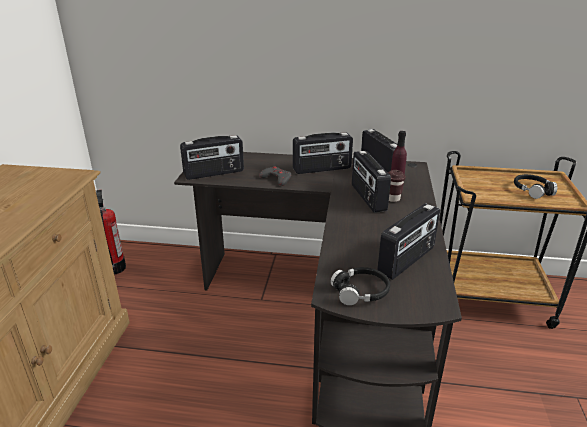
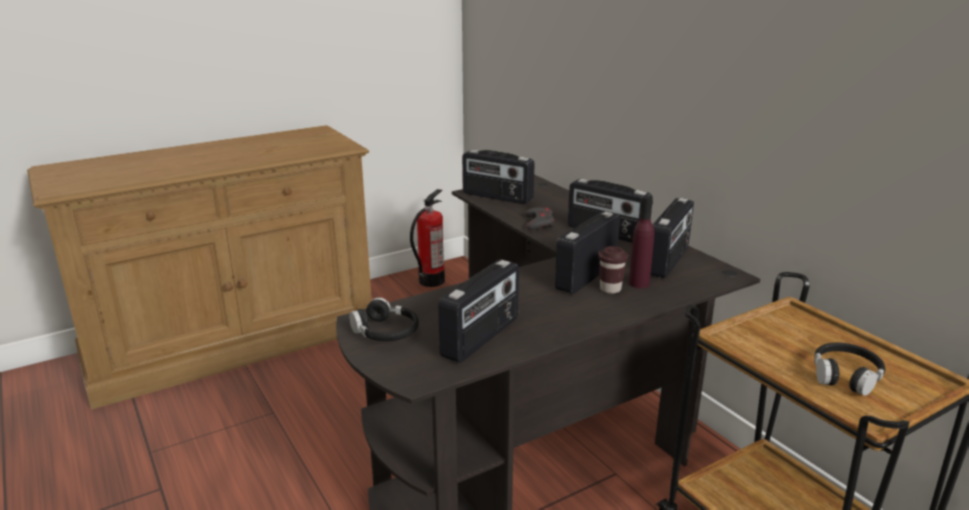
camera: 50 degrees right, 5 degrees down
(407, 260) = (481, 337): radio -> radio turned 60 degrees counterclockwise

